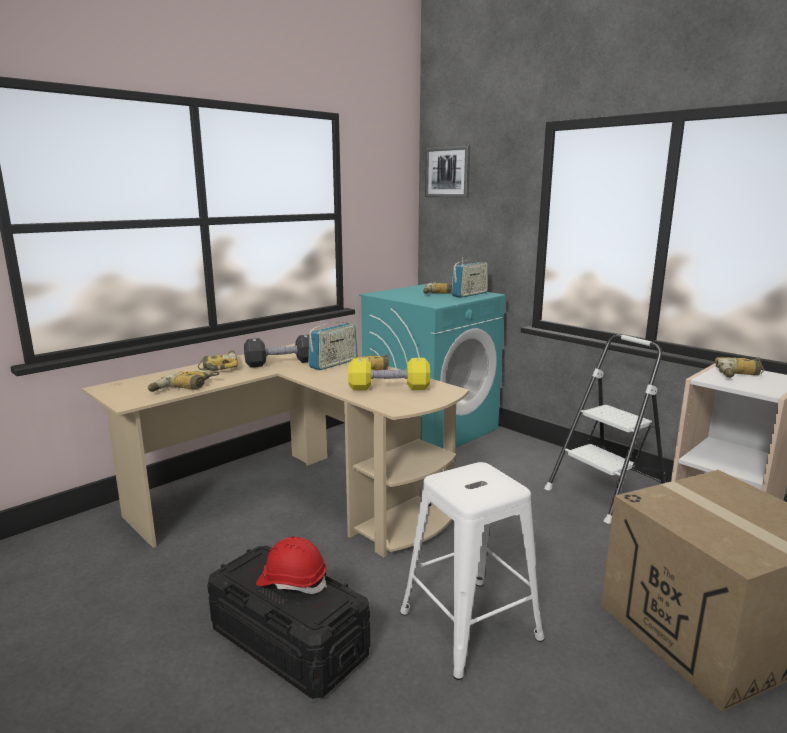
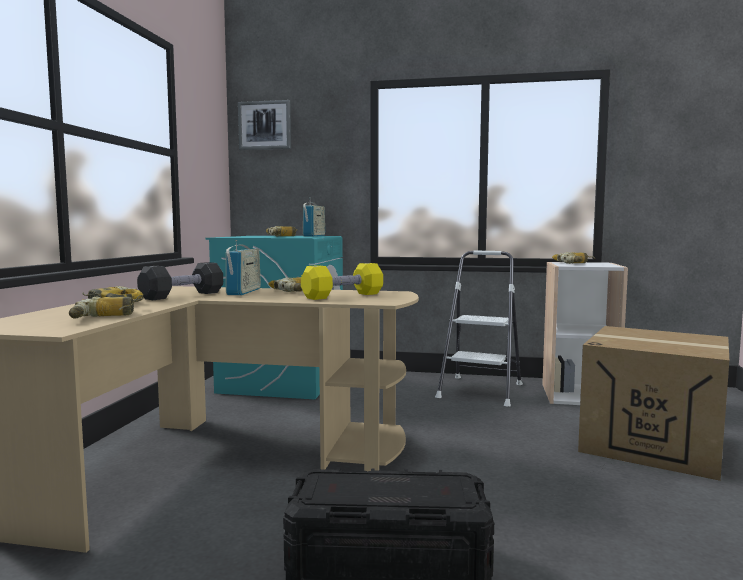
camera: 35 degrees left, 10 degrees down
(292, 582) = (390, 484): red hard hat -> none
(469, 626) = (517, 494): white stool -> none

